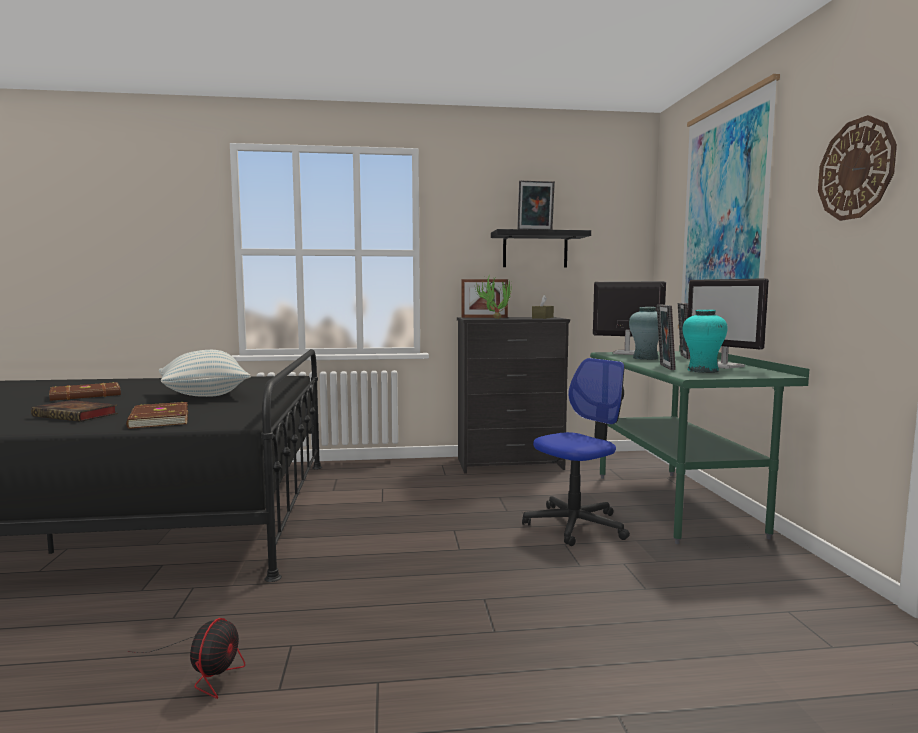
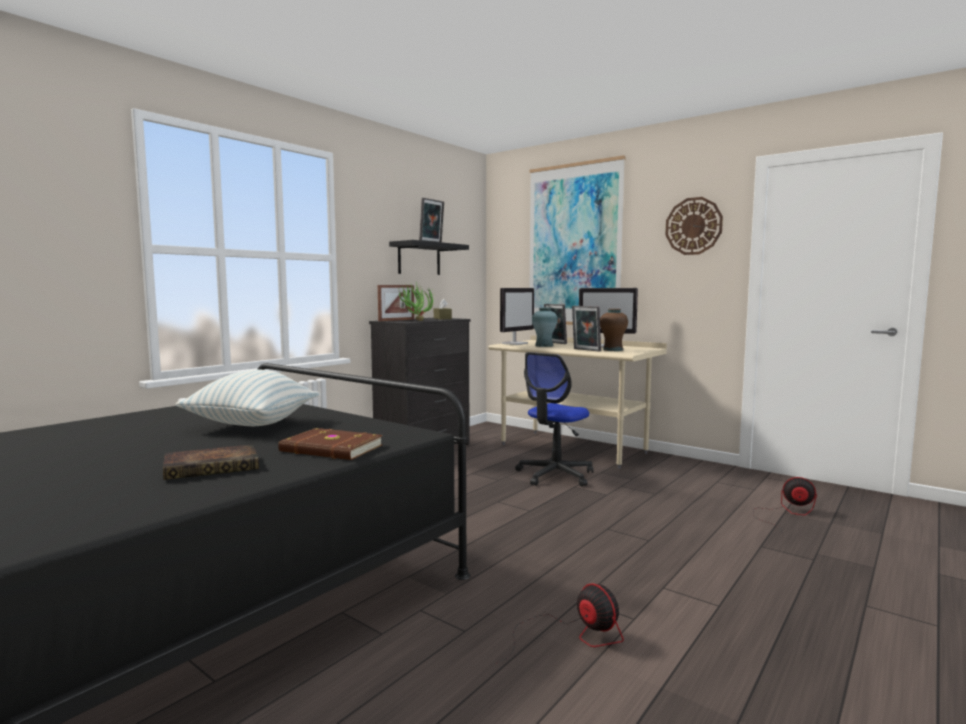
camera: 45 degrees left, 0 degrees up
(86, 395) = (80, 453): brown book -> none
(575, 525) = (555, 475): office chair -> office chair turned 150 degrees counterclockwise
(626, 353) = (515, 344): monitor -> monitor turned 150 degrees clockwise
(674, 504) = (573, 448): green desk -> beige desk
(703, 371) = (613, 350): turquoise vase -> brown vase
(796, 703) = (786, 513): none -> fan

